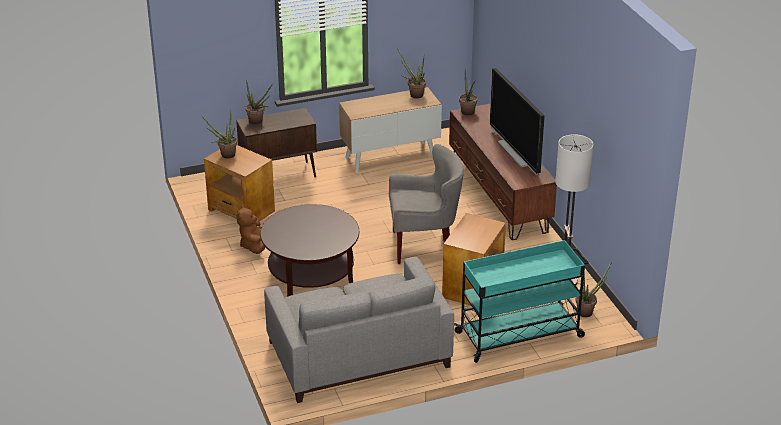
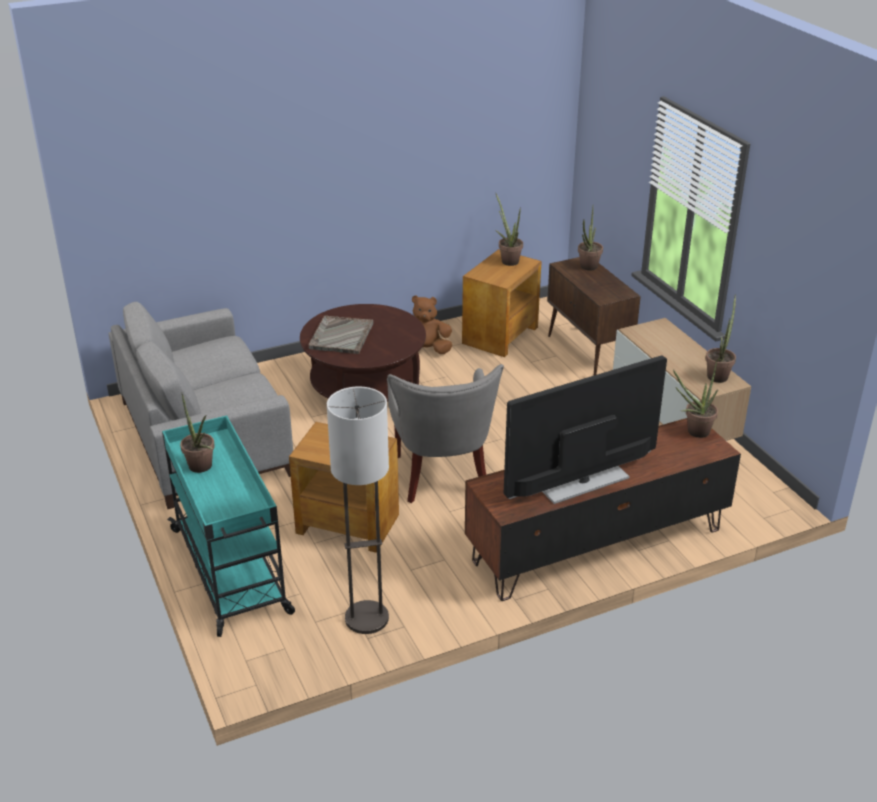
camera: 85 degrees right, 0 degrees up
(311, 240) = (341, 336): none -> grey tray
(588, 312) = (283, 644): potted plant -> potted plant (202, 468)

